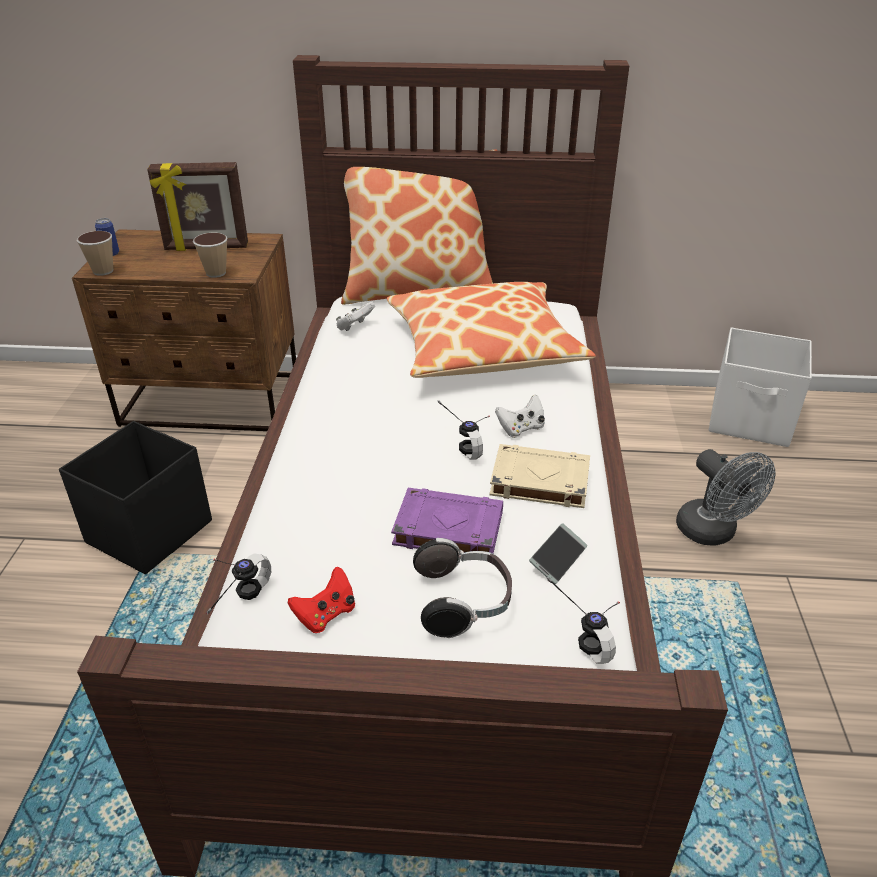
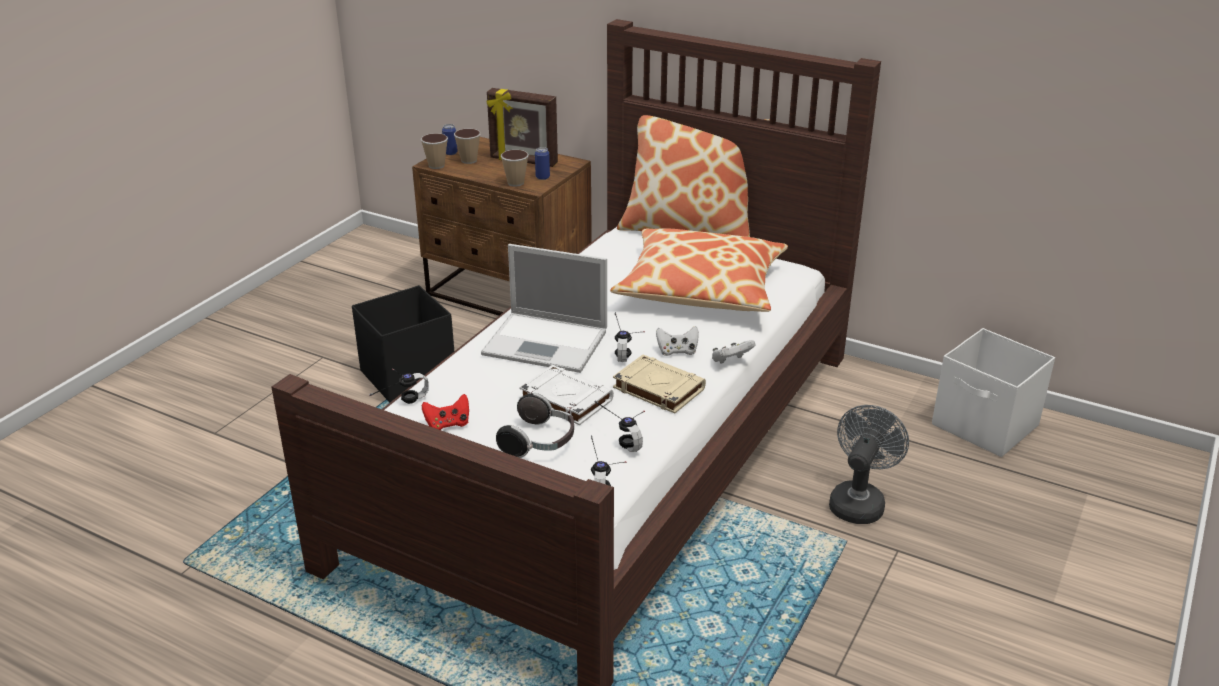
camera: 25 degrees right, 5 degrees down
(140, 258) = (469, 160): none -> cup
(242, 261) = (542, 177): none -> can
(355, 327) = (611, 249): white game controller -> white game controller (731, 361)
(370, 458) = (548, 343): none -> laptop
(447, 529) = (565, 399): purple book -> white book
(558, 558) = (626, 437): phone -> headphones
(712, 533) = (859, 501): grey fan -> grey fan turned 150 degrees counterclockwise

